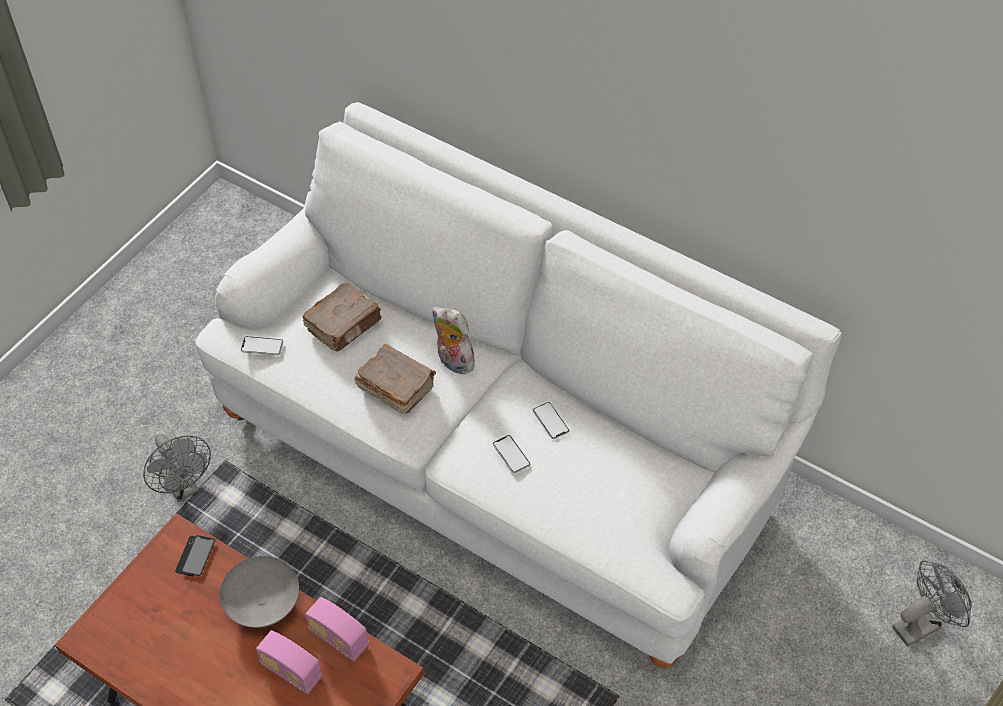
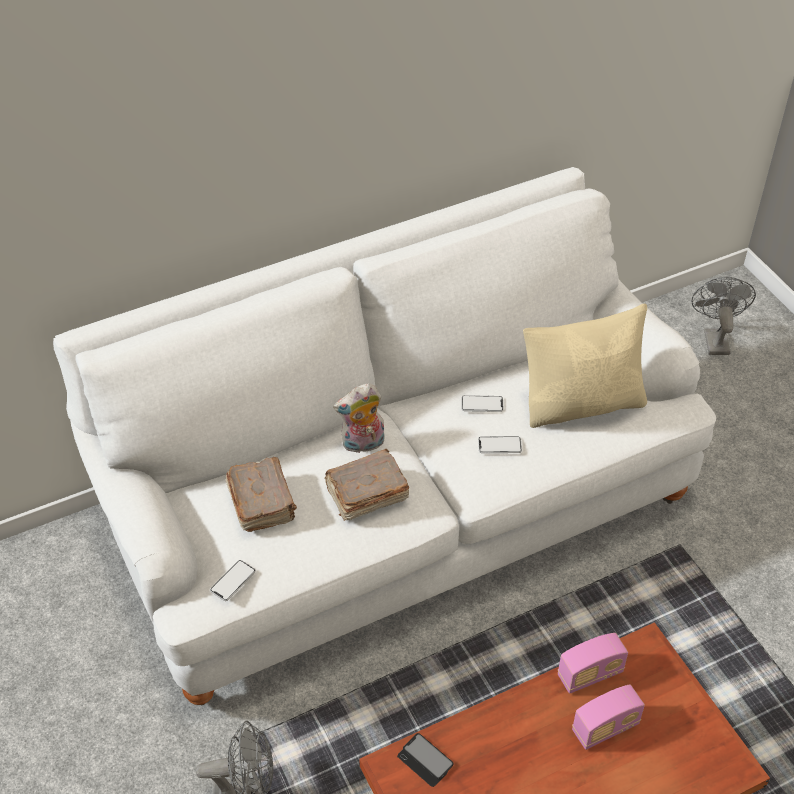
camera: 60 degrees left, 5 degrees down
(264, 605) = (518, 721): grey bowl -> none
(609, 497) = (583, 404): none -> beige pillow

